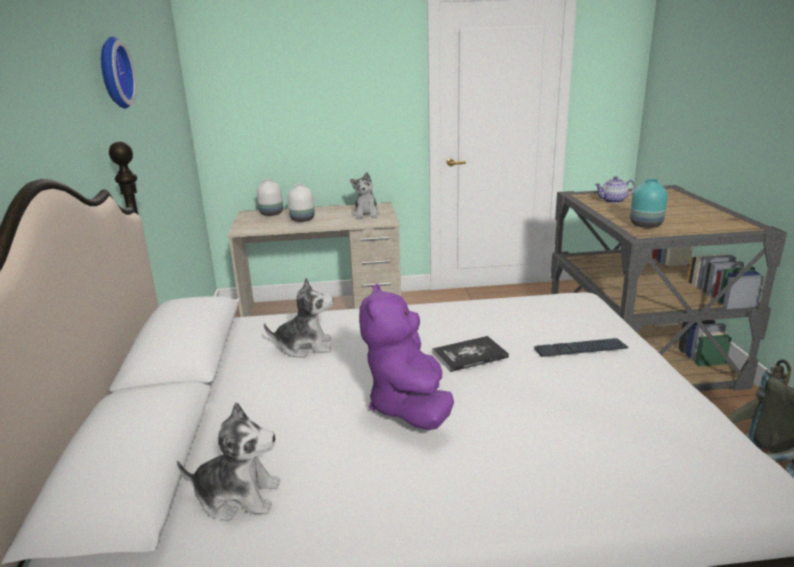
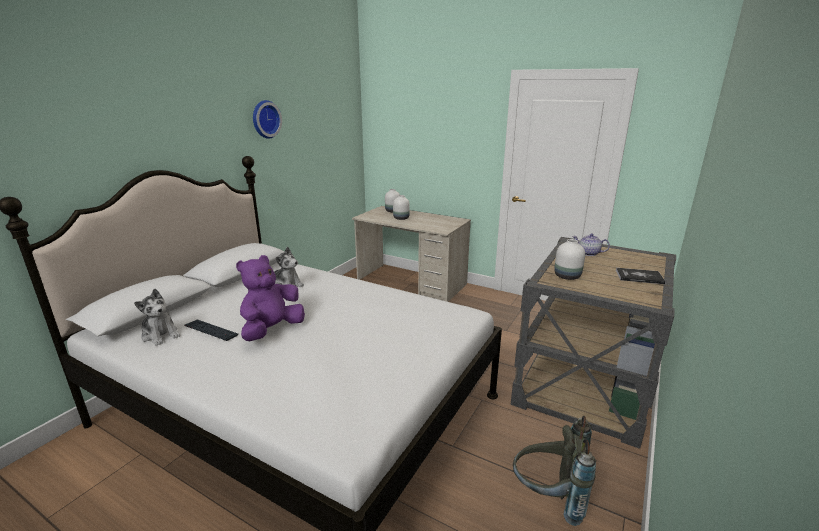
camera: 35 degrees right, 0 degrees up
(366, 214) = (440, 223): plush toy -> none
(469, 355) = (343, 318): book -> book (639, 277)
(580, 349) = (404, 339): keyboard -> keyboard (211, 331)
(646, 225) = (567, 276): turquoise vase -> white vase

